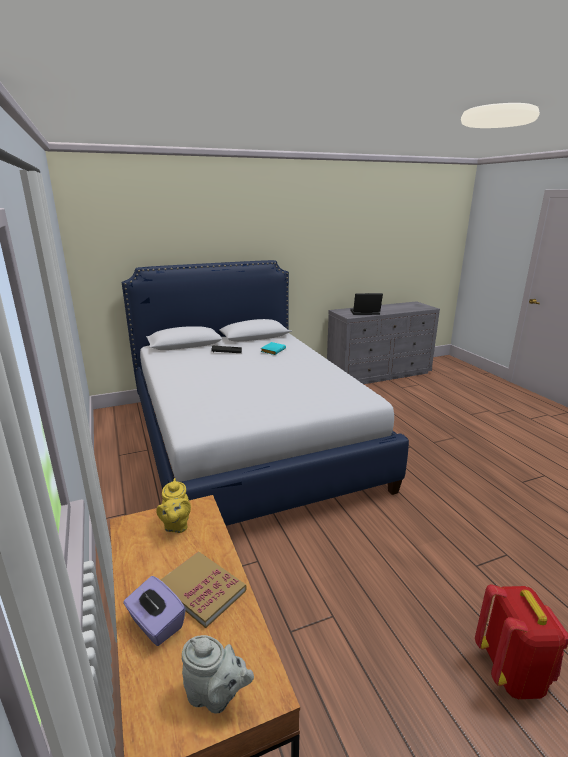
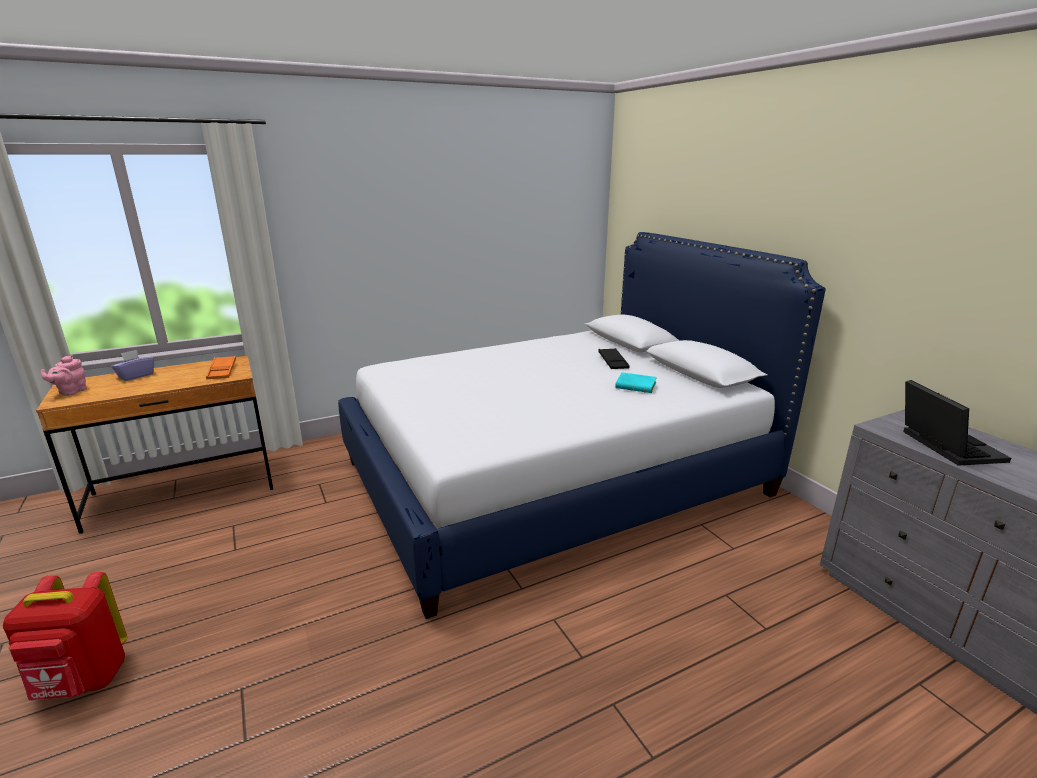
camera: 85 degrees right, 0 degrees up
(176, 525) = (222, 371): yellow teapot -> orange tray
(202, 589) = (149, 383): book -> none
(216, 695) = (71, 392): grey teapot -> pink teapot

